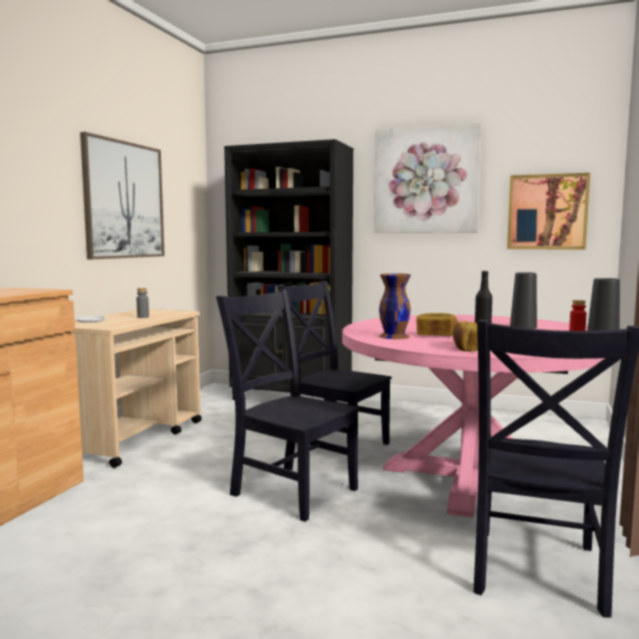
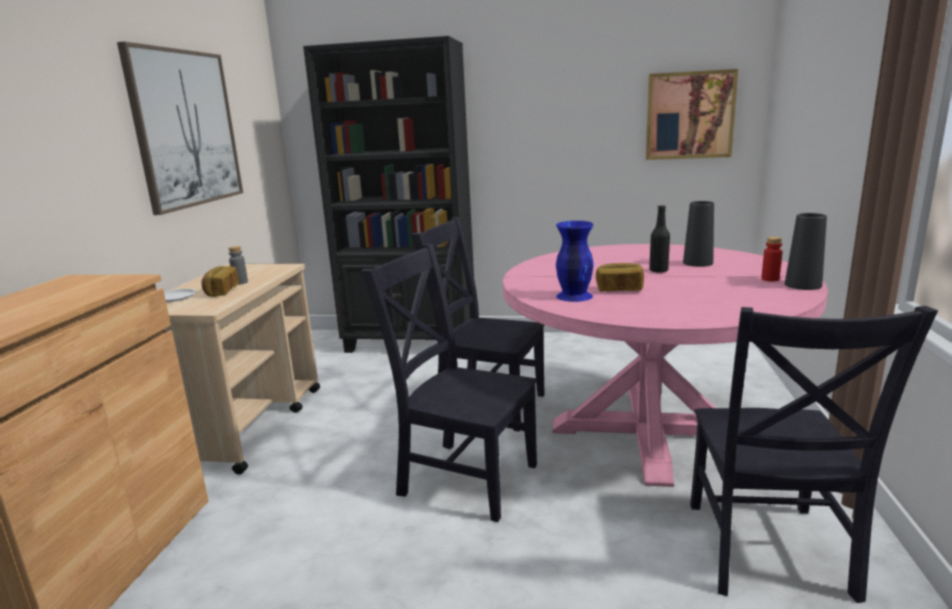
camera: 10 degrees left, 10 degrees up
(393, 336) = (573, 296): brown vase -> blue vase
(426, 180) = (552, 81): picture -> none
(466, 348) = (672, 311): bread -> bread (221, 291)

